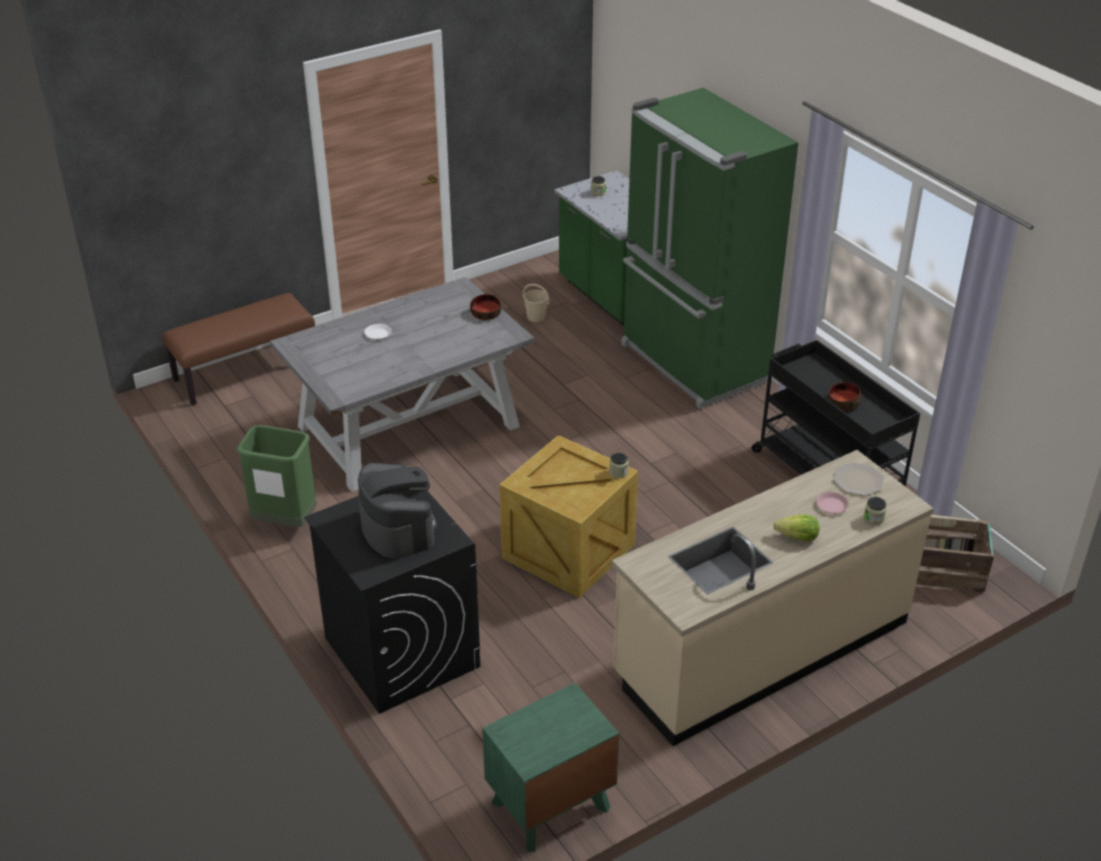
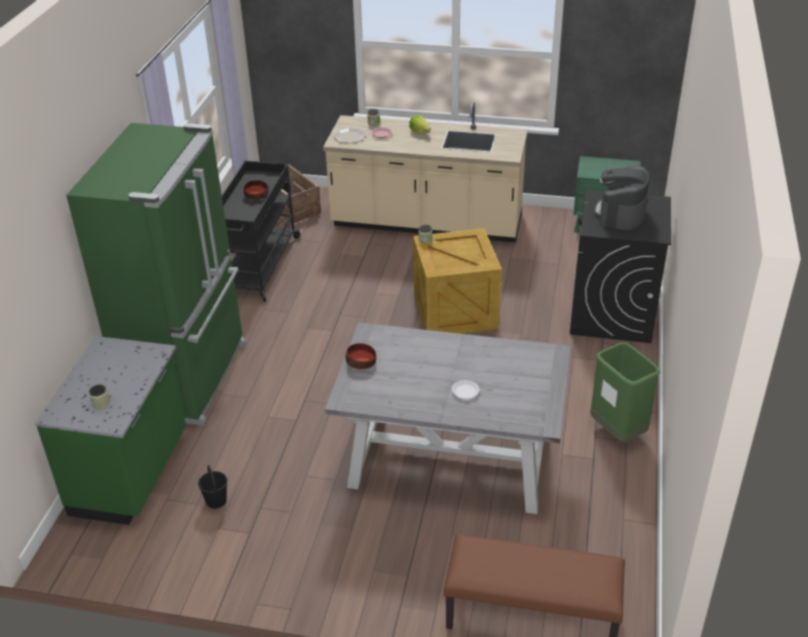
camera: 135 degrees left, 0 degrees up
(536, 317) = (216, 500): beige bucket -> black bucket

